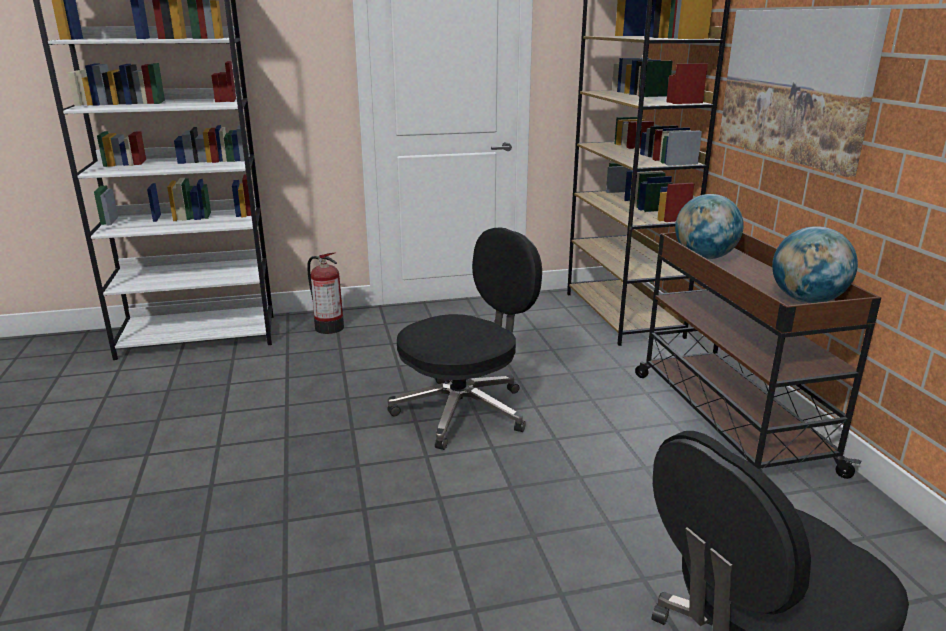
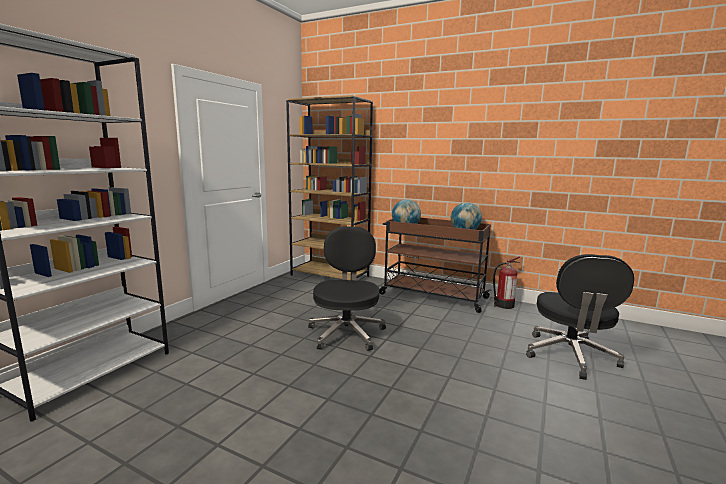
camera: 50 degrees left, 10 degrees down
(328, 327) = (189, 330): fire extinguisher -> fire extinguisher (503, 305)
(795, 85) = (420, 152): picture -> none

